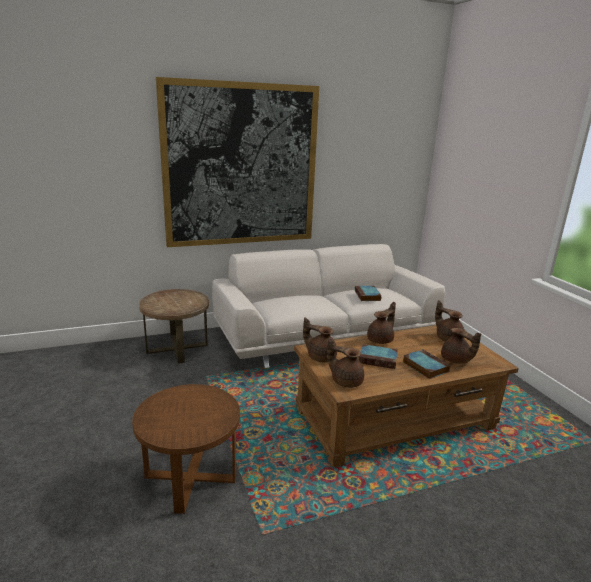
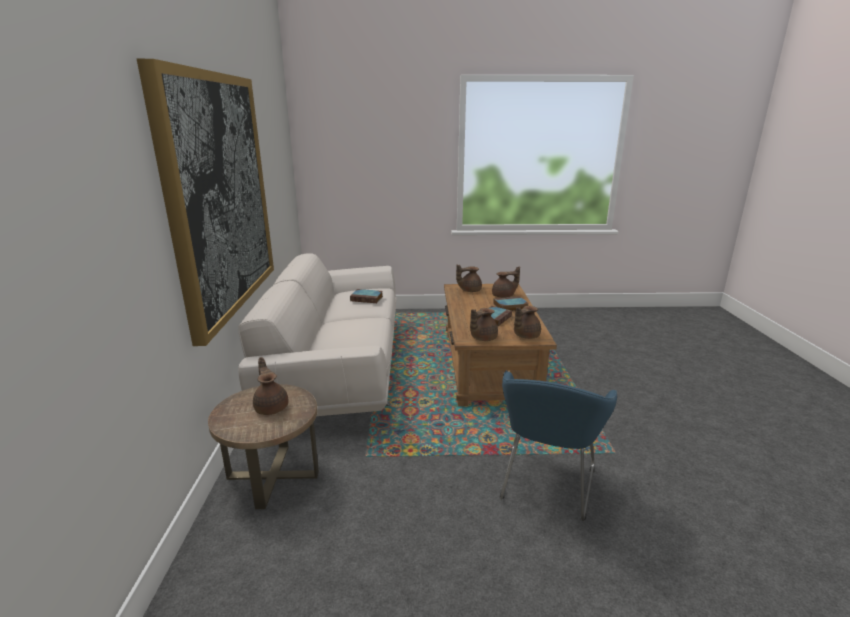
camera: 70 degrees left, 0 degrees up
(190, 477) = (545, 486): brown side table -> blue armchair
(381, 340) = (461, 311): brown teapot -> brown teapot (271, 407)

